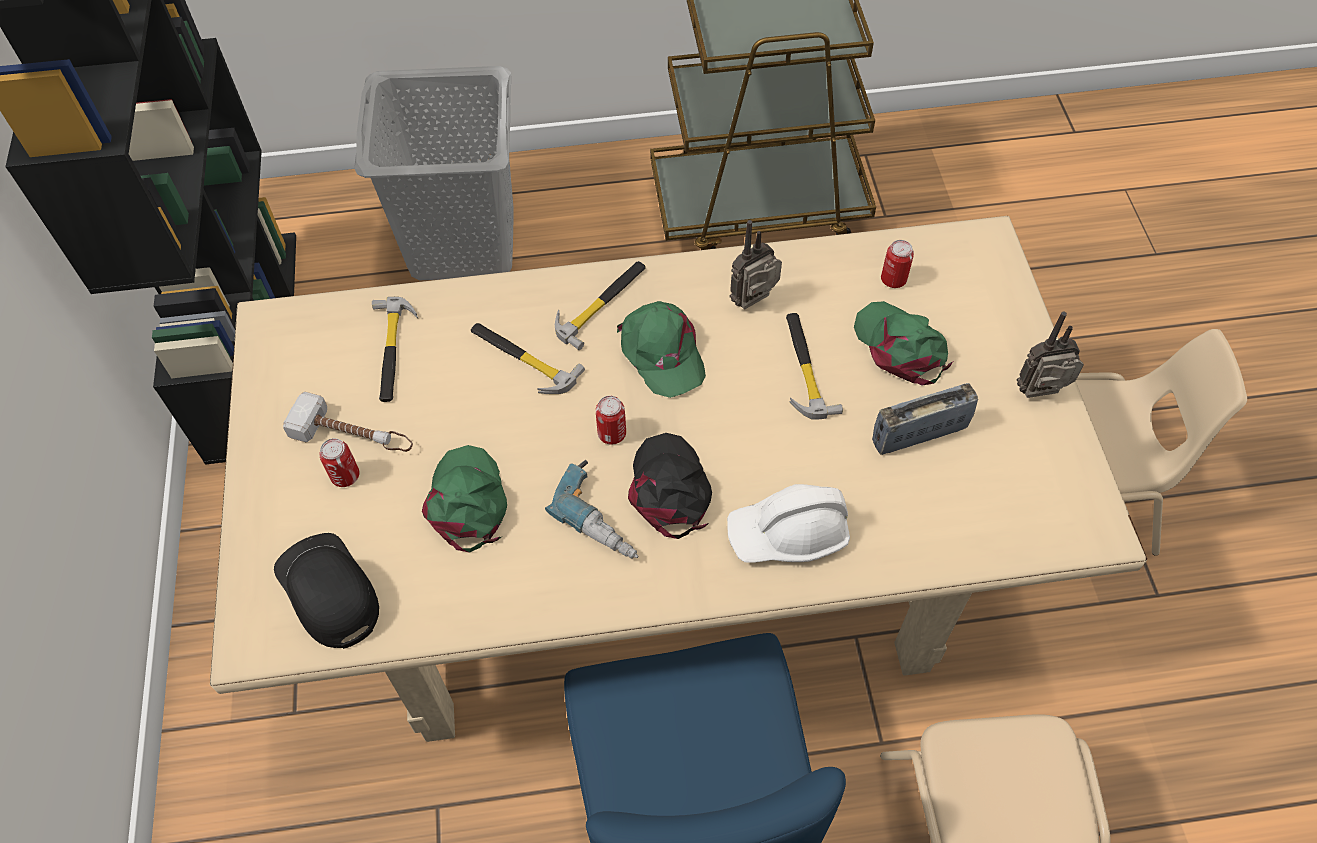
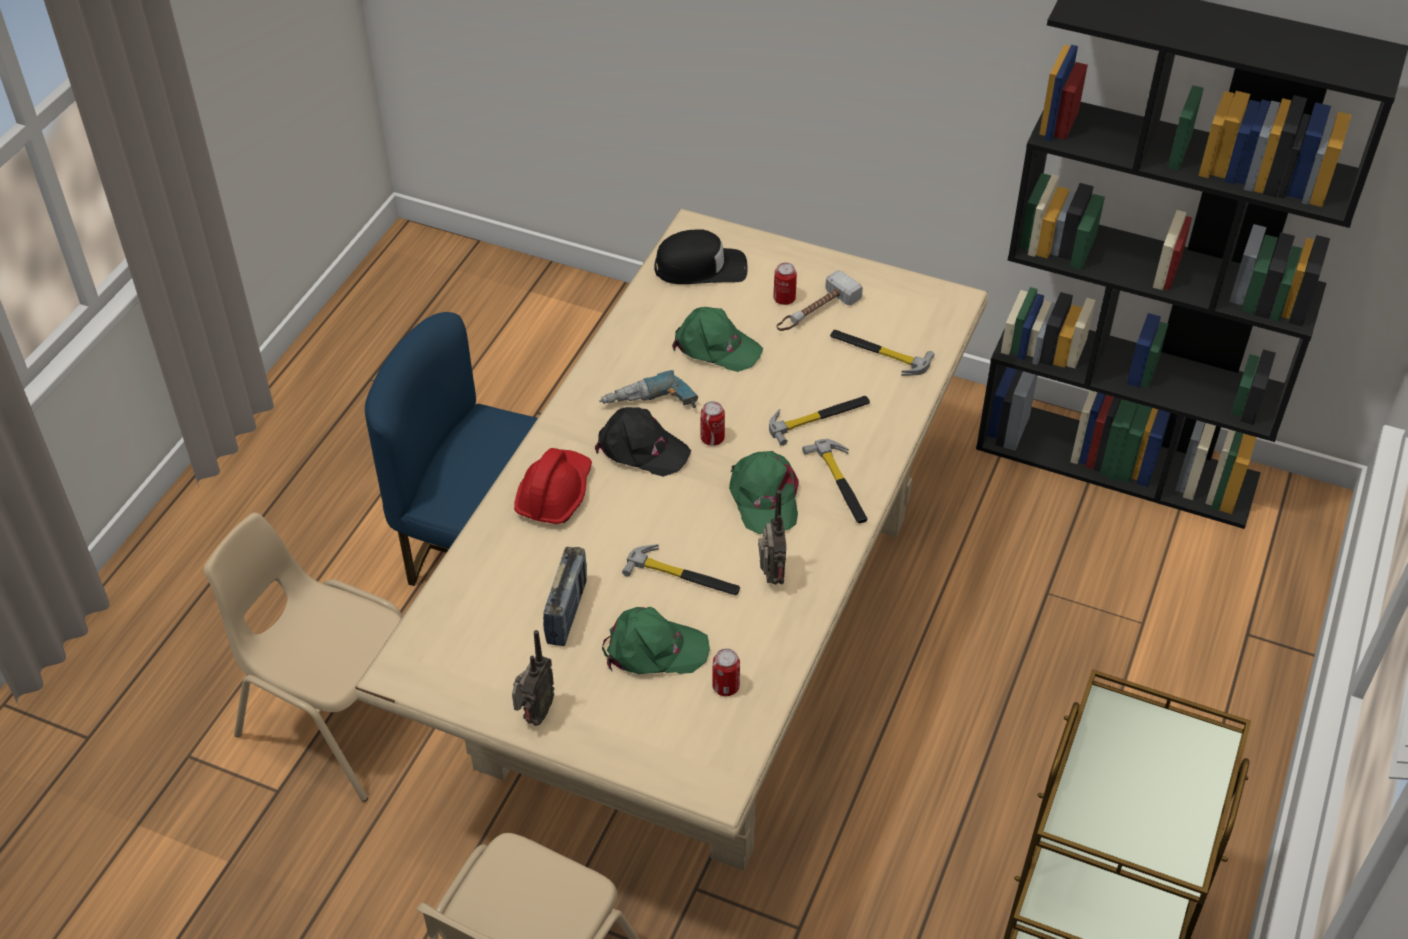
camera: 120 degrees right, 10 degrees down
(462, 241) = (1169, 650): grey laundry basket -> none
(661, 353) = (764, 497): green cap -> green cap turned 105 degrees counterclockwise
(788, 533) = (554, 493): white hard hat -> red hard hat

